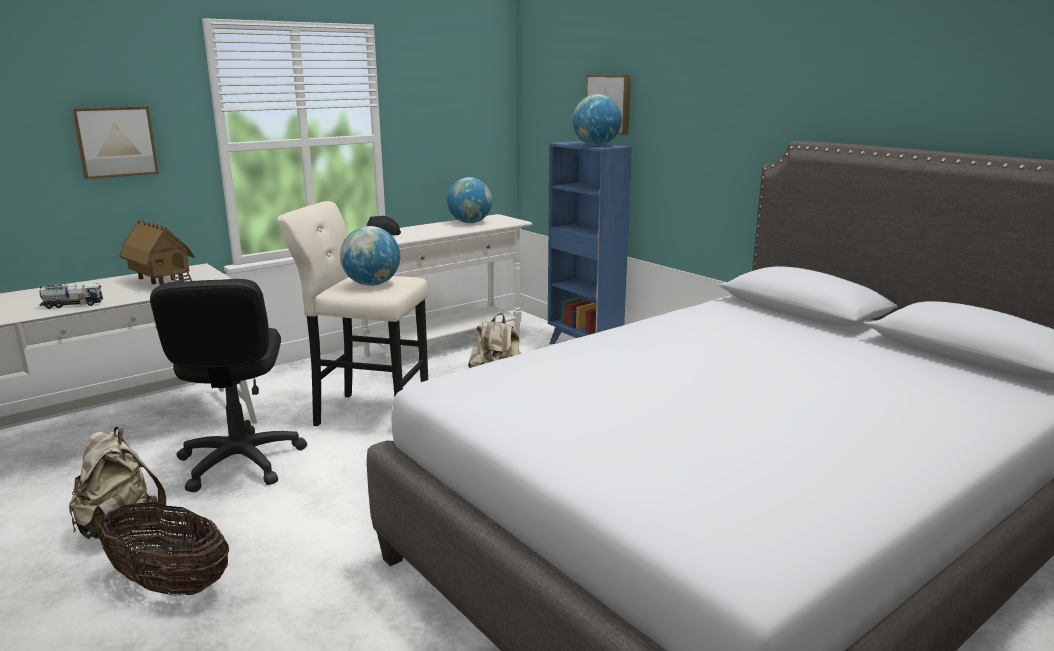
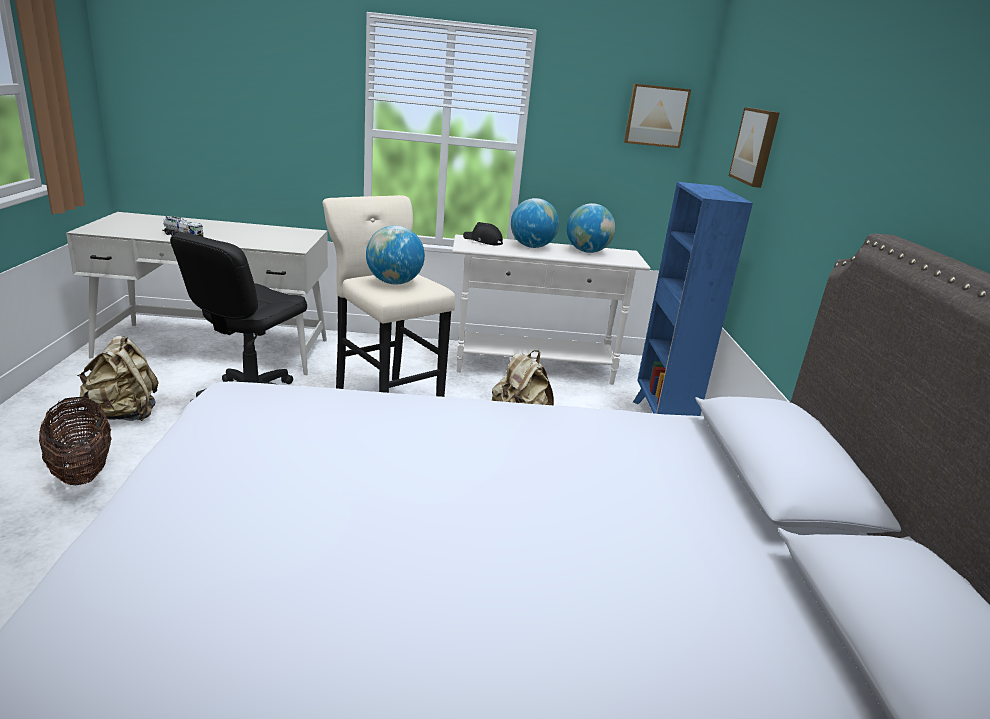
camera: 35 degrees right, 5 degrees up
(115, 141) = (280, 113): picture -> picture (656, 116)
(162, 282) = (266, 236): toy house -> none
(596, 145) = (714, 193): globe -> globe (531, 247)

